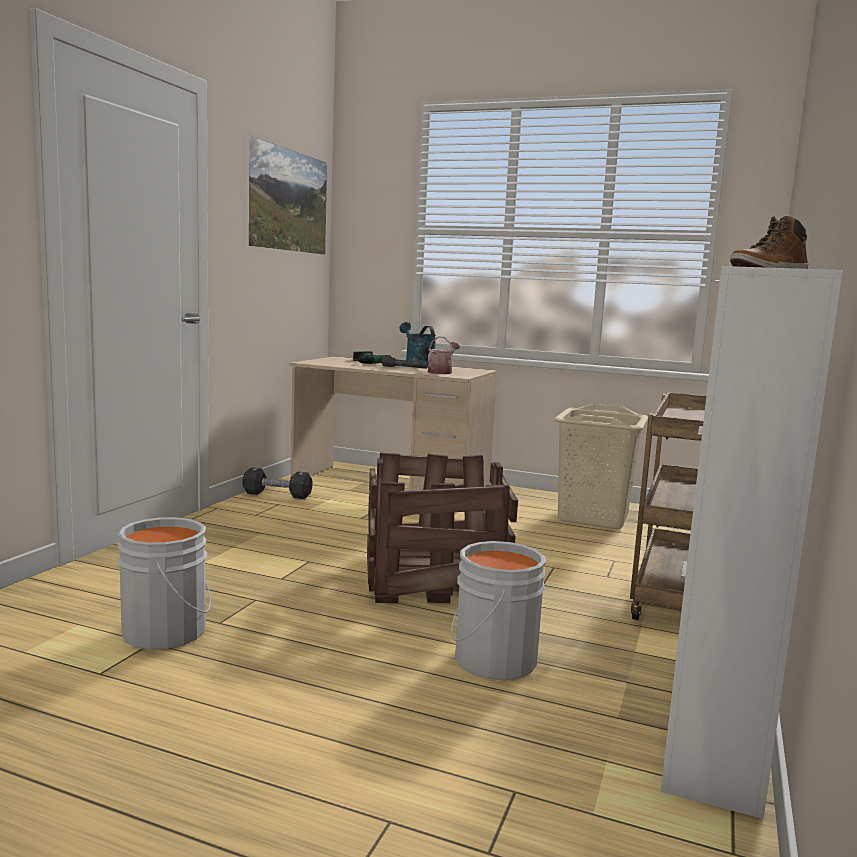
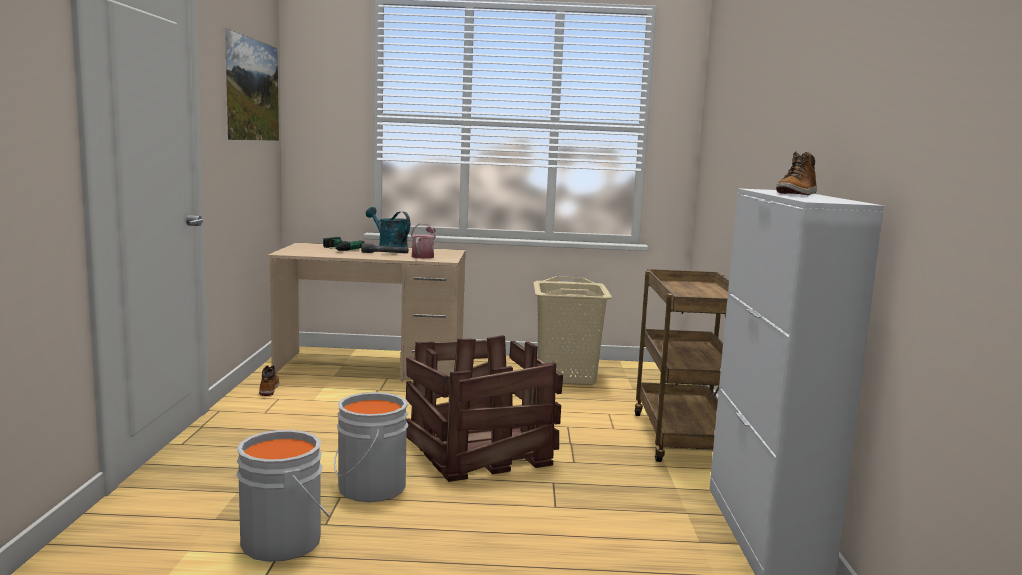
camera: 20 degrees left, 0 degrees up
(277, 495) = (268, 389): black dumbbell -> boot
(490, 659) = (578, 514): grey bucket -> grey bucket (368, 488)

